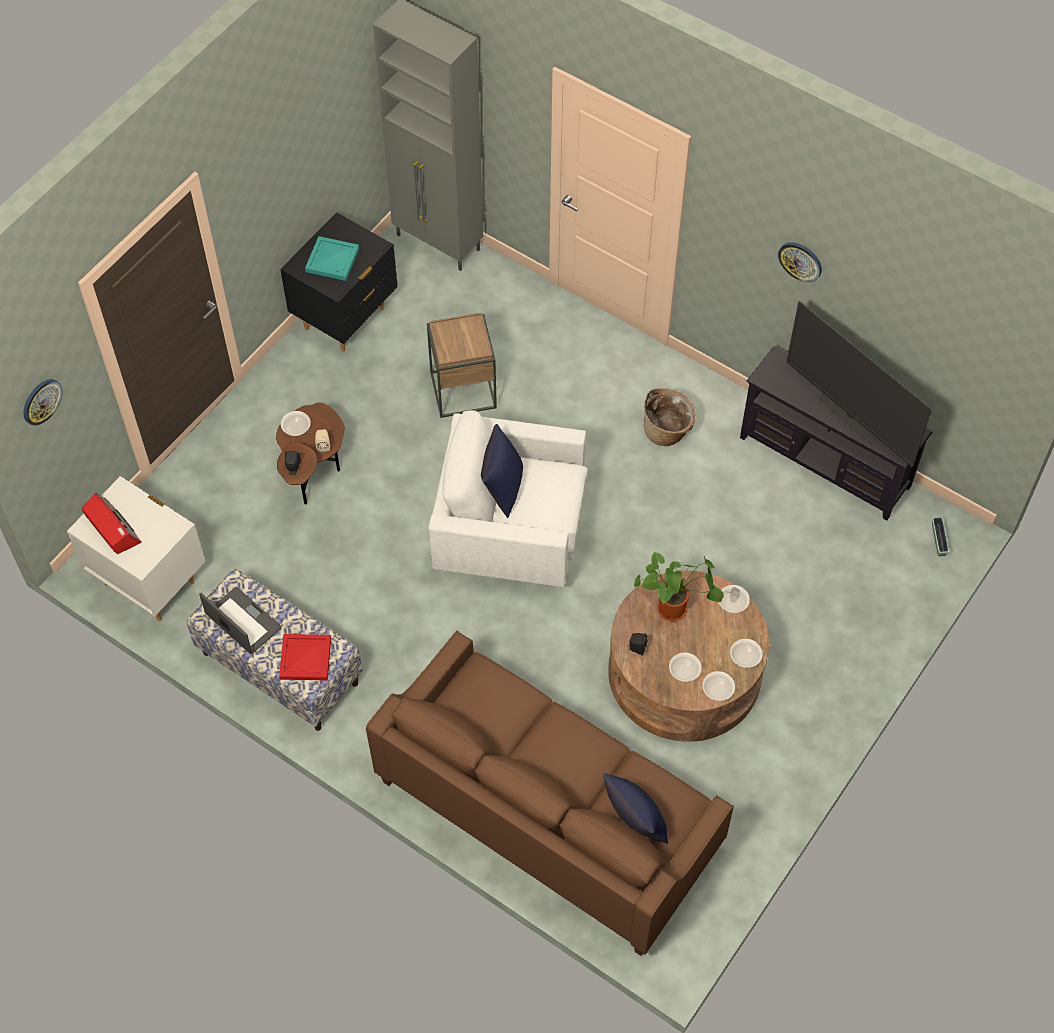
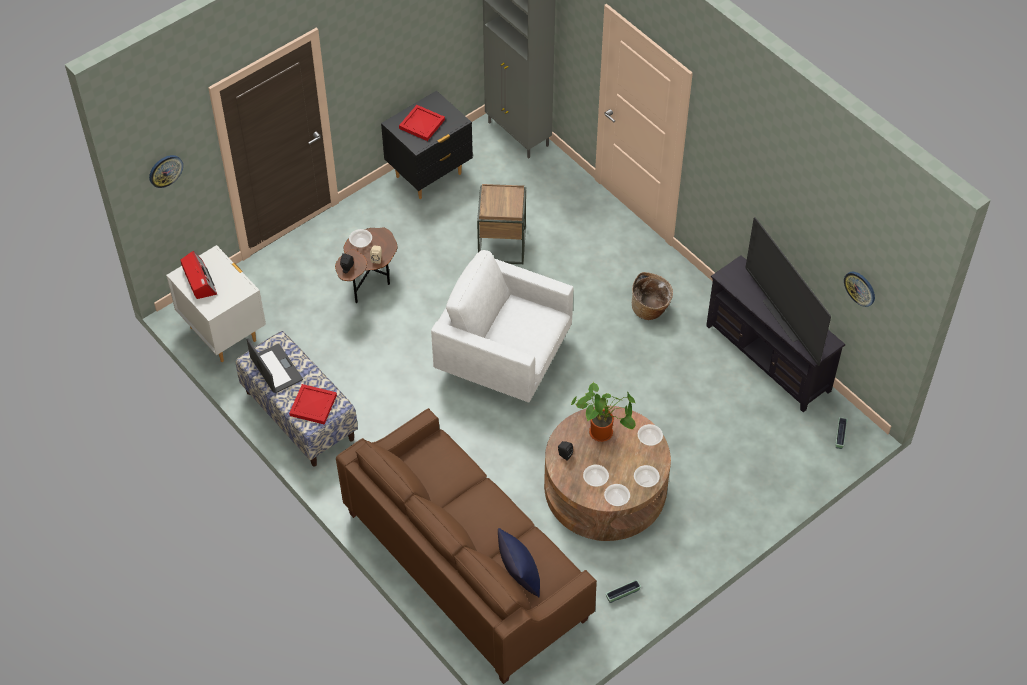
camera: 15 degrees right, 5 degrees down
(333, 261) = (422, 124): turquoise tray -> red tray
(502, 488) = (499, 317): blue pillow -> none
(748, 802) = (622, 594): none -> planter
(800, 261) = (761, 186): wall clock -> wall clock (860, 288)

